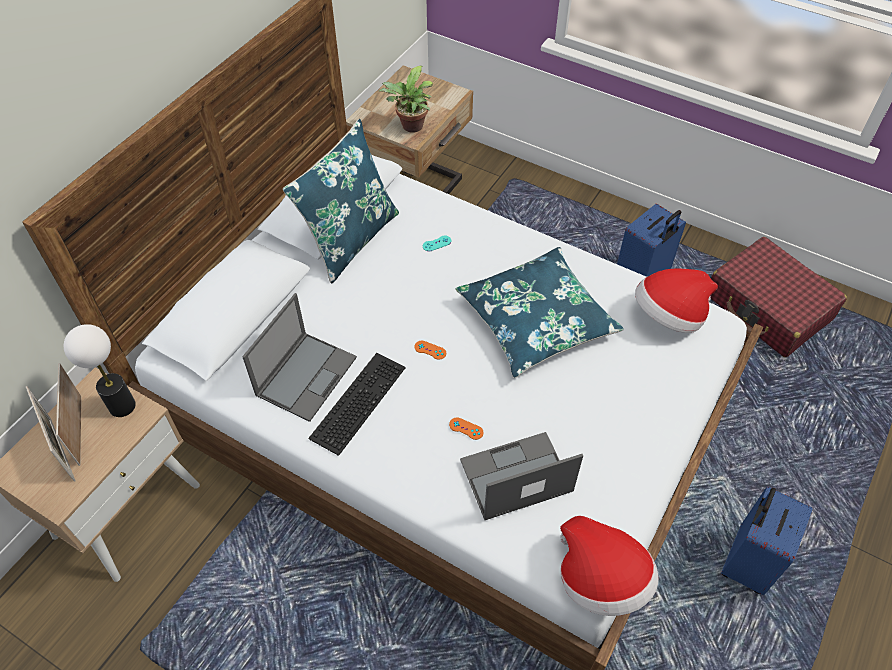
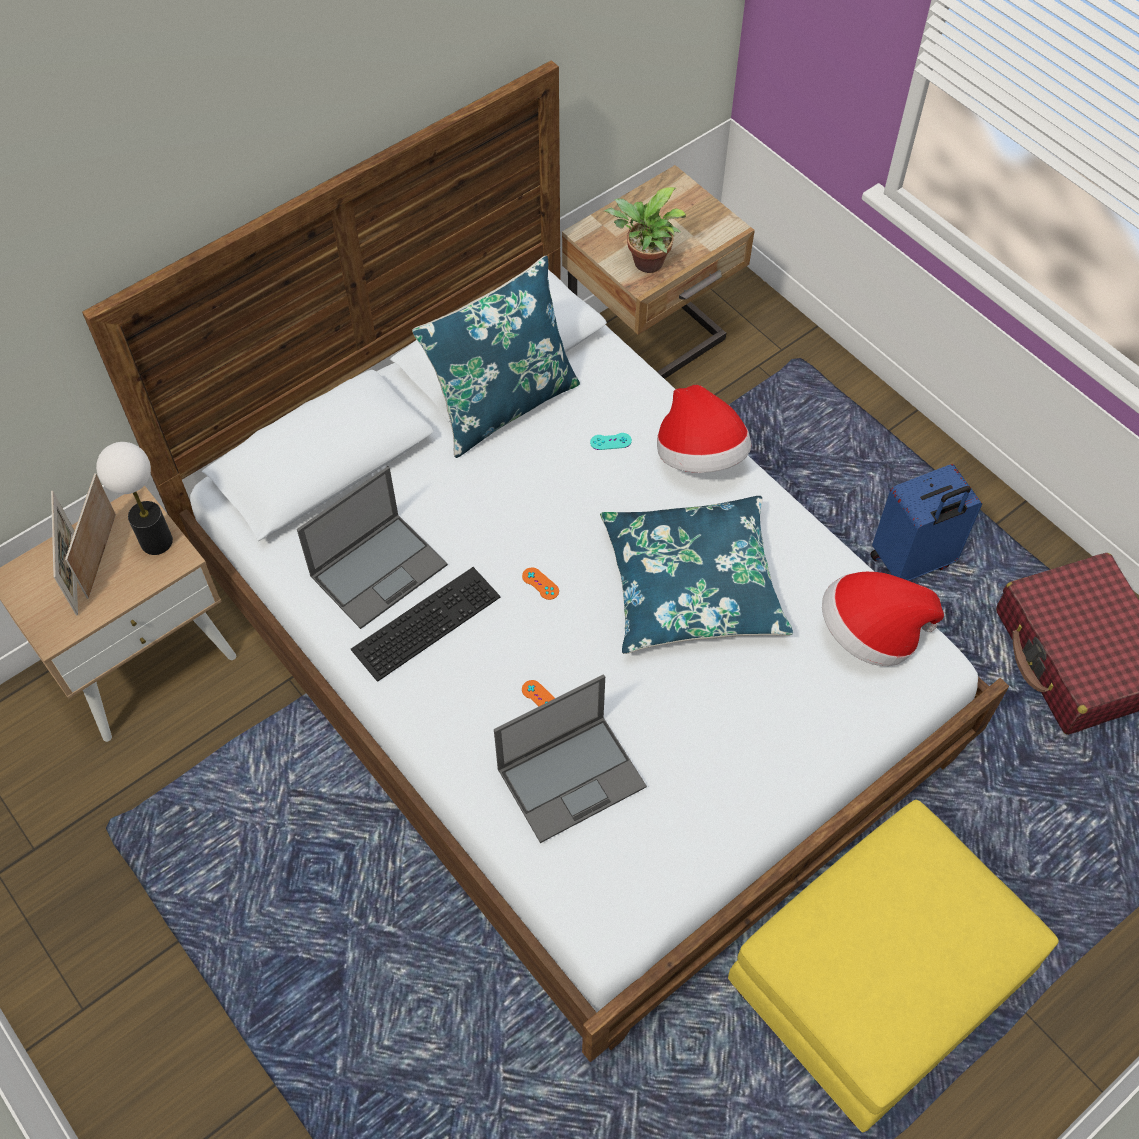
camera: 20 degrees right, 5 degrees up
(515, 476) = (572, 776): laptop -> laptop turned 150 degrees clockwise
(601, 579) = (620, 933): hat -> hat (700, 455)
(746, 562) = (871, 984): blue suitcase -> yellow ottoman

